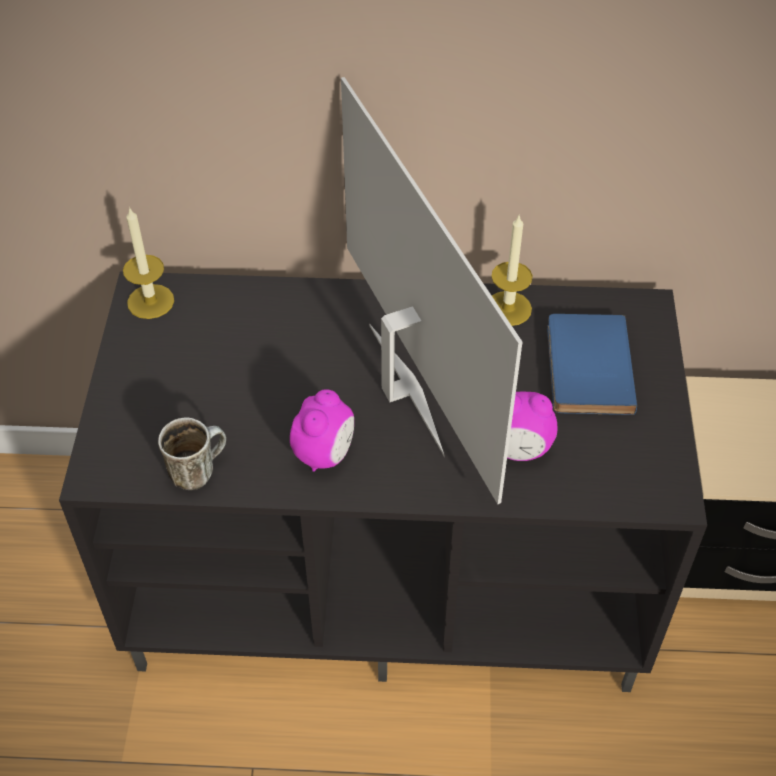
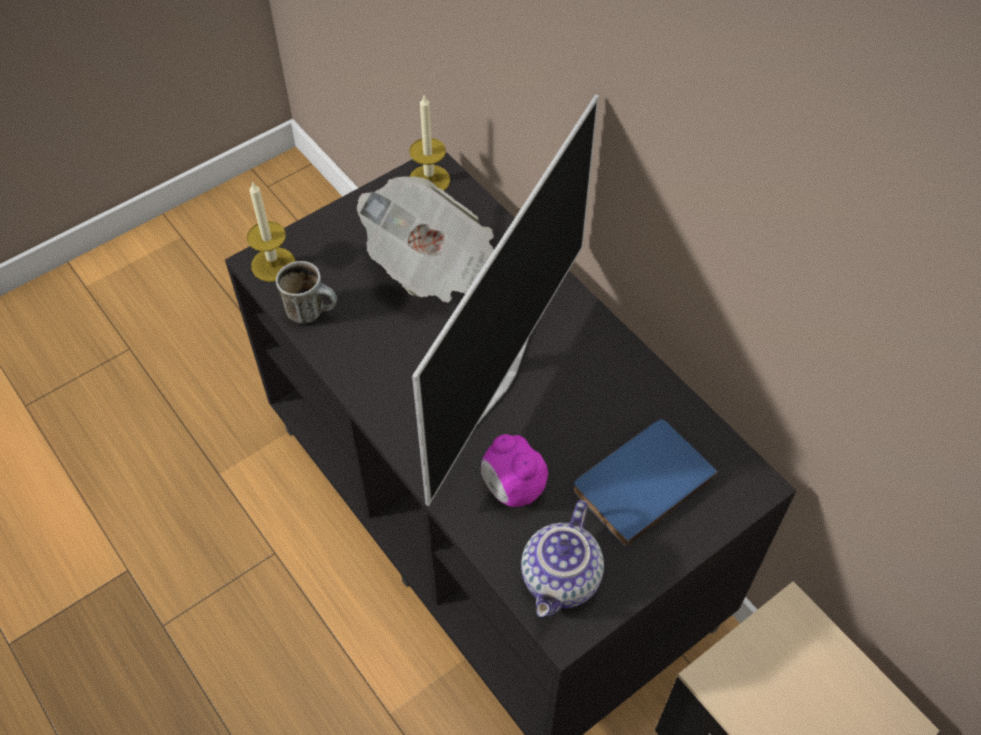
camera: 50 degrees right, 5 degrees up
(249, 357) = (436, 268): none -> newspaper
(325, 453) = (393, 372): alarm clock -> none
(508, 308) = (647, 389): candle -> candle (273, 264)
(629, 471) = (562, 580): none -> teapot

